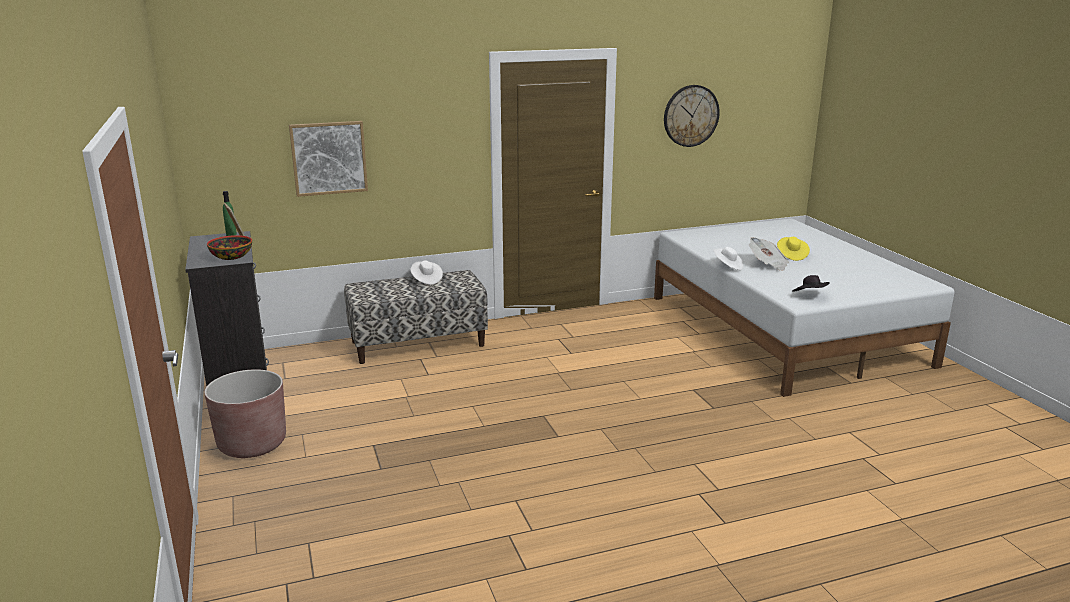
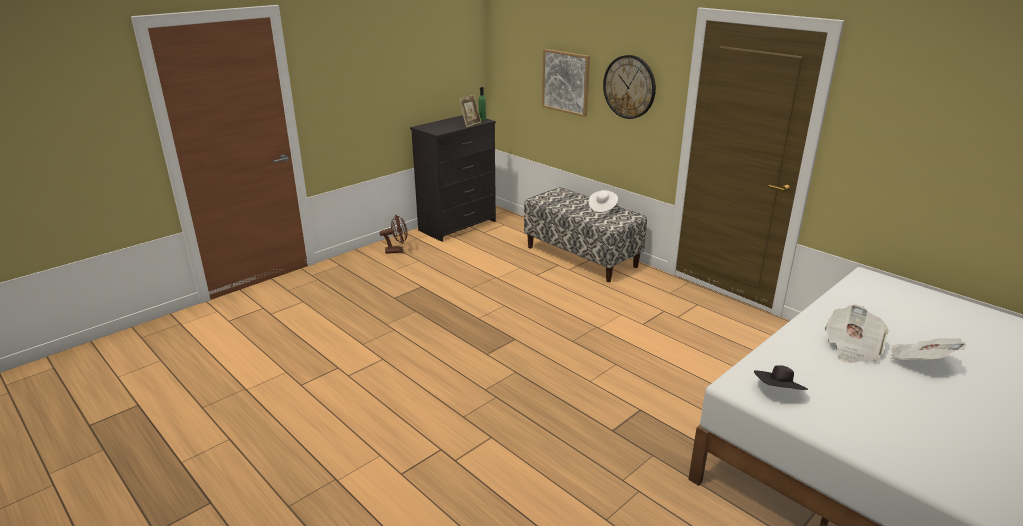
camera: 65 degrees right, 5 degrees up
(231, 257) = (441, 129): bowl -> none
(252, 444) = (397, 251): brown planter -> brown fan
(691, 115) = (942, 131): wall clock -> wall clock (629, 87)
(727, 266) = (801, 322): white hat -> none
(791, 256) = (919, 362): yellow hat -> newspaper

